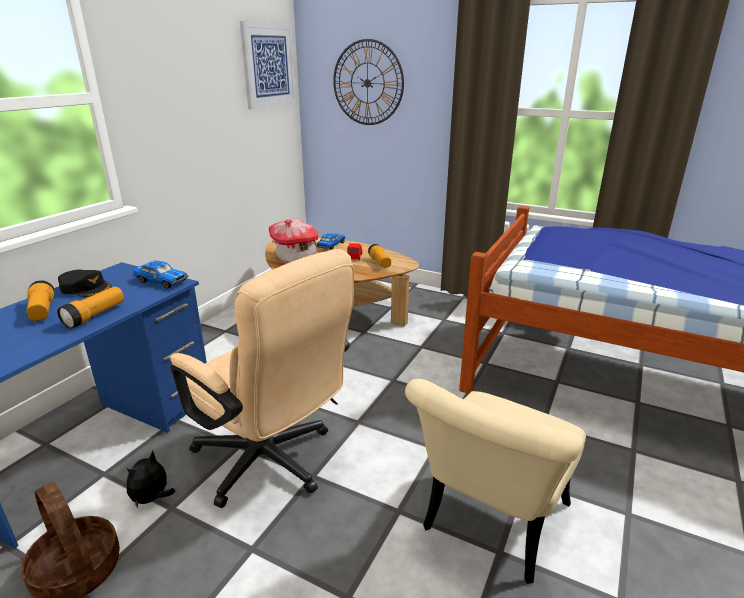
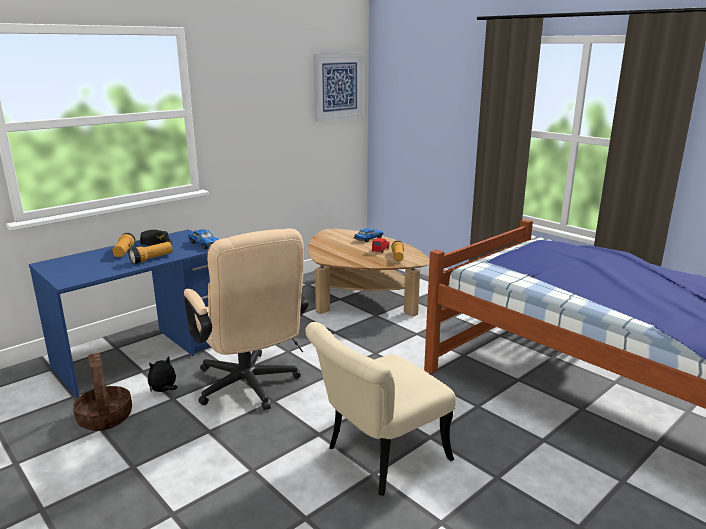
camera: 20 degrees right, 5 degrees down
(296, 257) = (333, 244): toy house -> none
(367, 83) = (418, 102): wall clock -> none

